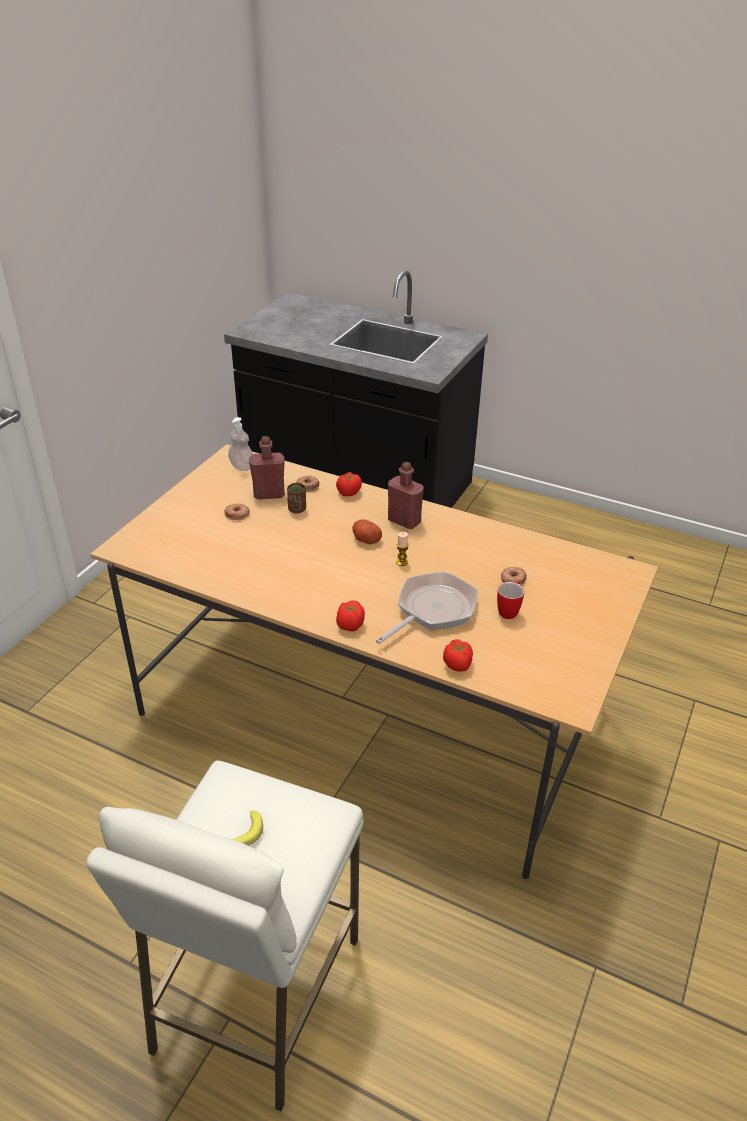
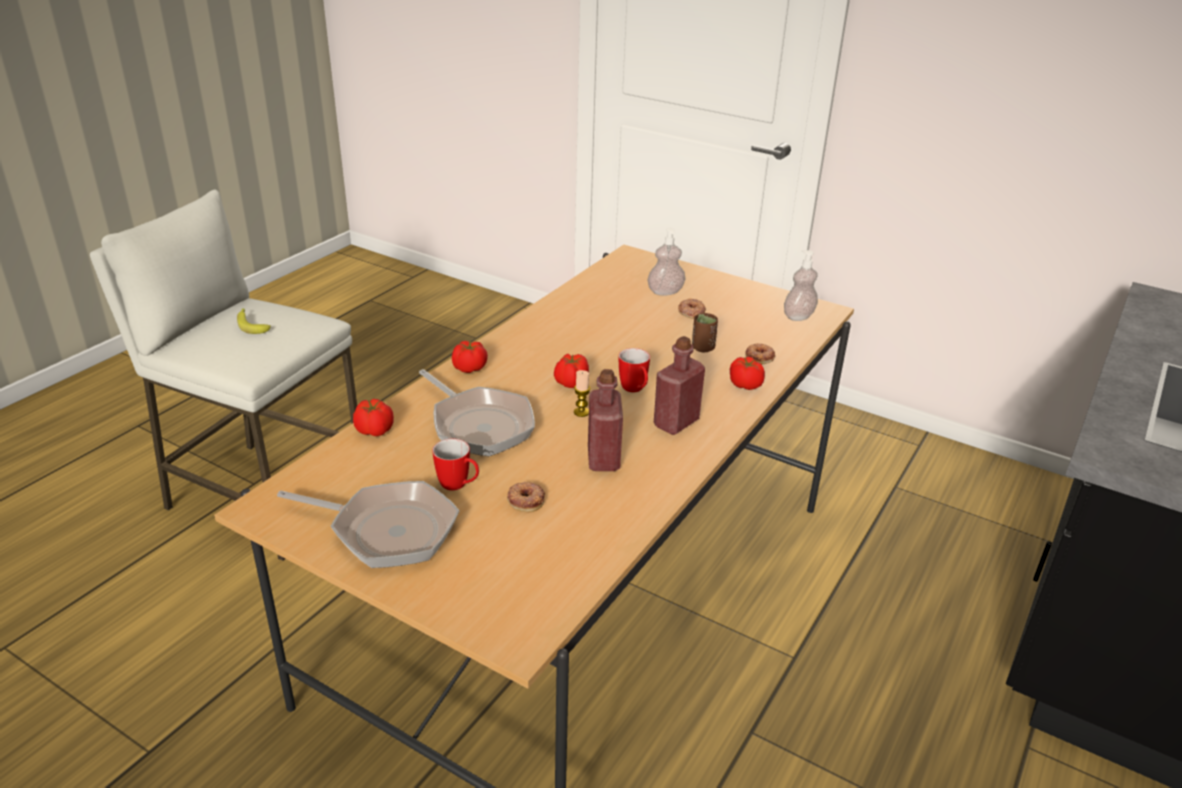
camera: 95 degrees right, 5 degrees down
(199, 527) = (665, 292): none -> soap dispenser
(269, 494) = (736, 331): red bottle -> red bottle (603, 459)
(361, 569) = (571, 383): none -> tomato
(365, 539) = (635, 390): potato -> mug
(569, 636) = (387, 530): none -> frying pan

